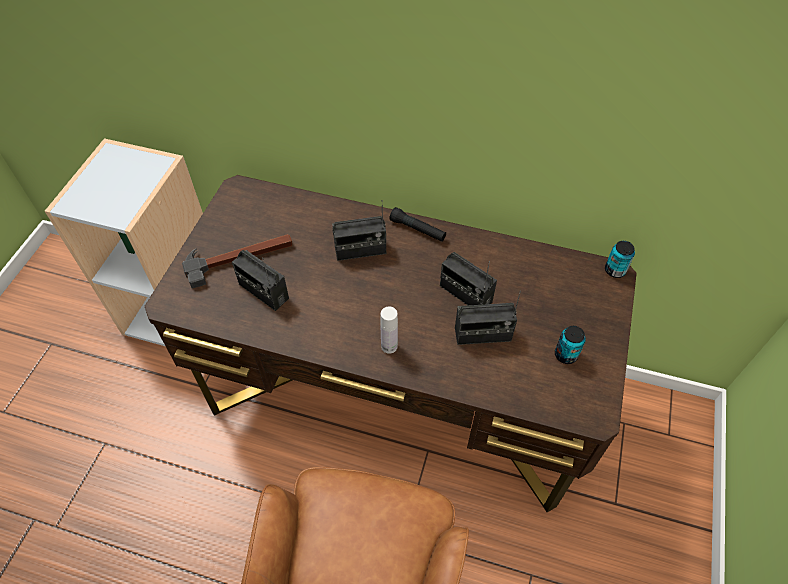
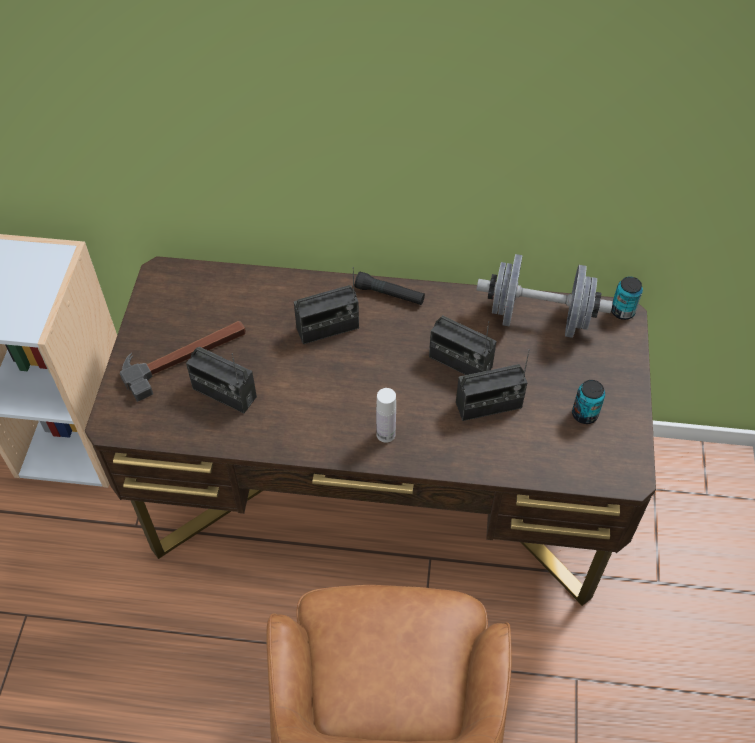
camera: 10 degrees left, 0 degrees up
(540, 266) = (539, 318): none -> grey dumbbell

